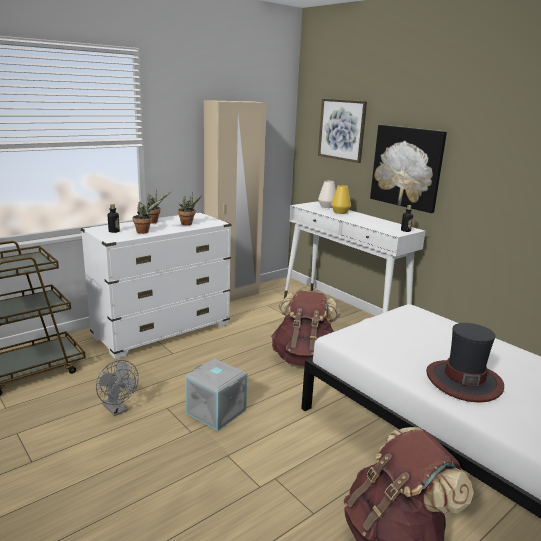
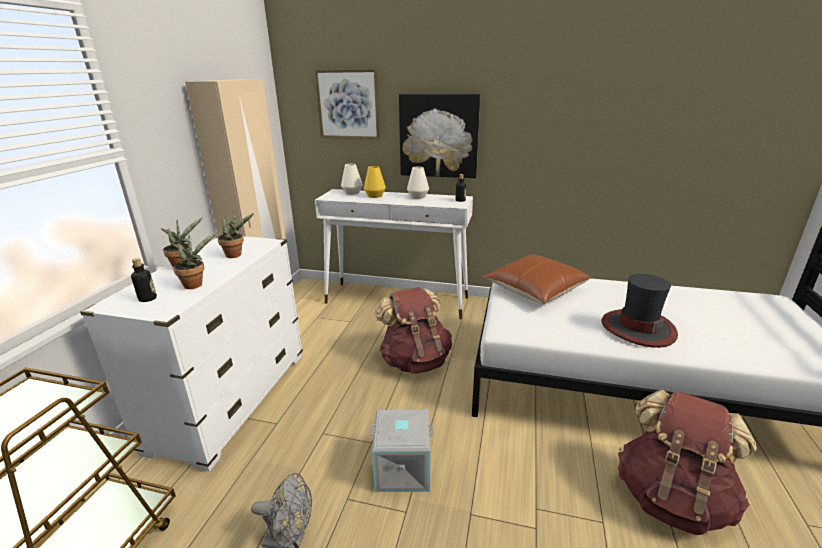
camera: 35 degrees left, 5 degrees up
(374, 220) = (418, 196): none -> white vase
(417, 324) = (534, 289): none -> brown pillow

